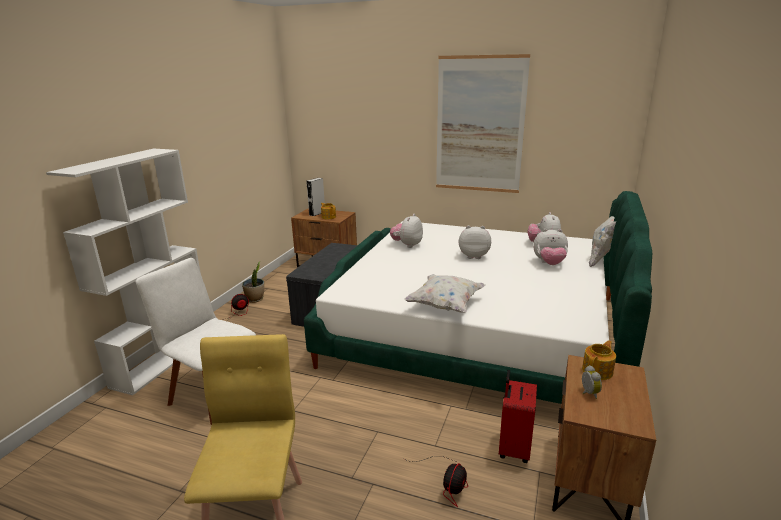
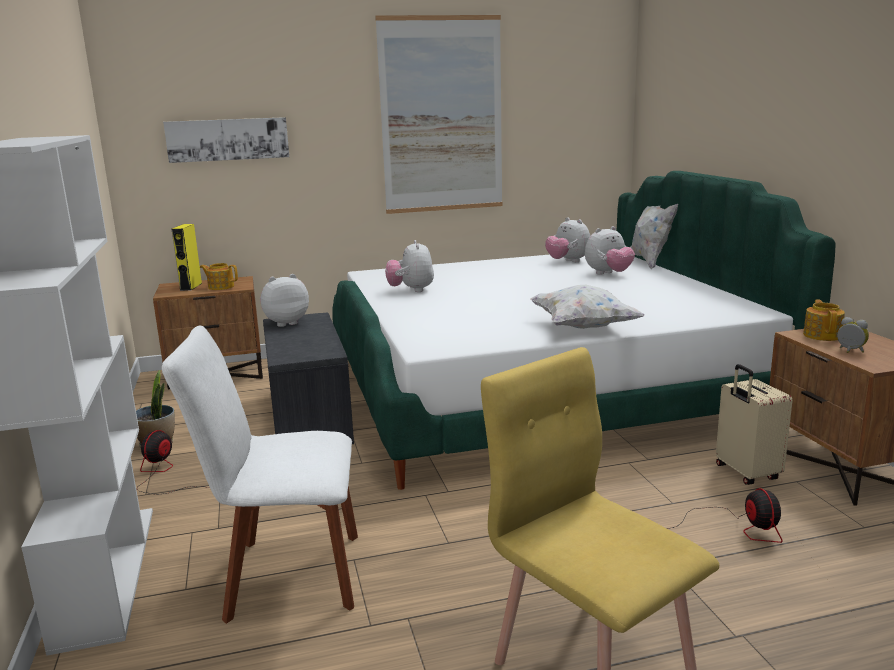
camera: 35 degrees left, 5 degrees down
(317, 213) = (191, 287): grey speaker -> yellow speaker
(347, 131) = (228, 139): none -> picture
(473, 256) = (515, 284): plush toy -> plush toy (285, 323)
(513, 448) = (745, 473): red suitcase -> beige suitcase

